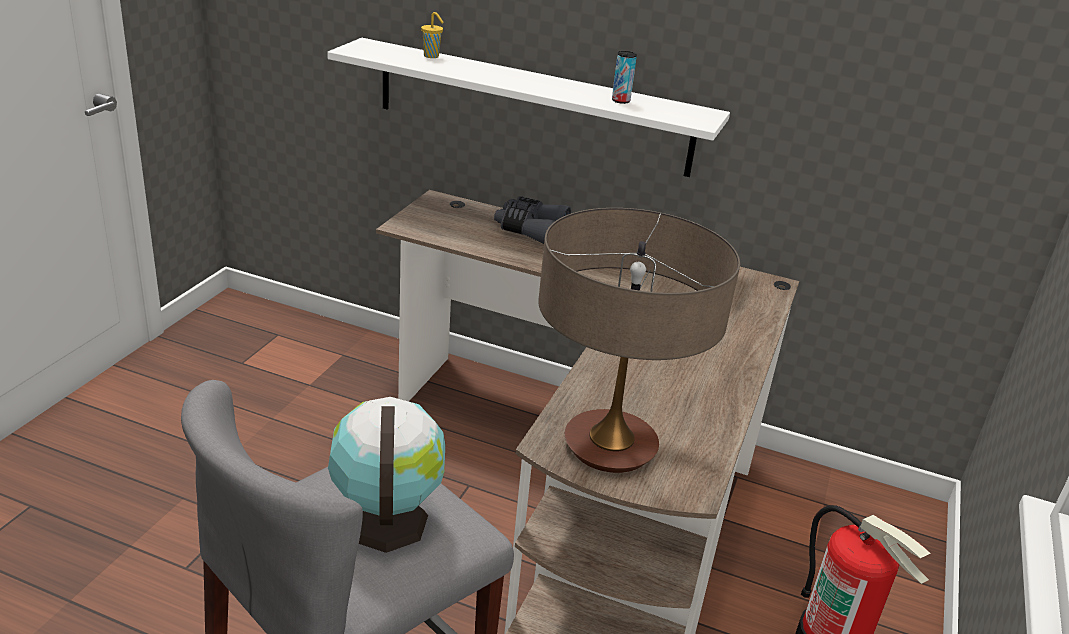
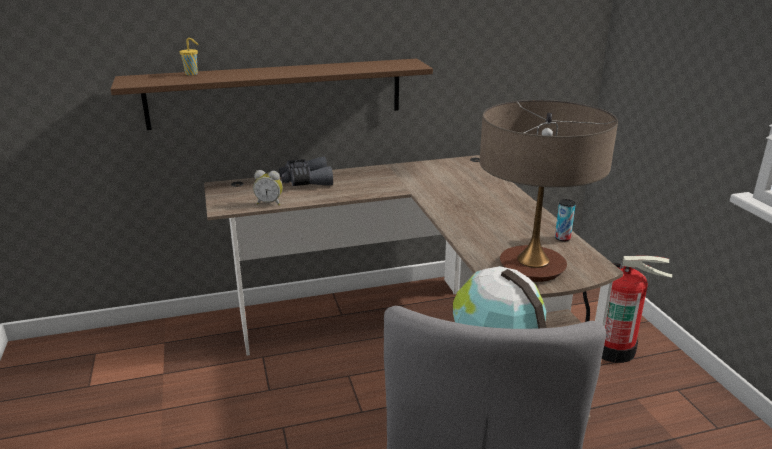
camera: 35 degrees left, 5 degrees down
(454, 239) = (269, 203): none -> alarm clock
(532, 107) = (276, 93): white shelf -> brown shelf
(620, 101) = (355, 67): can -> can (562, 238)

